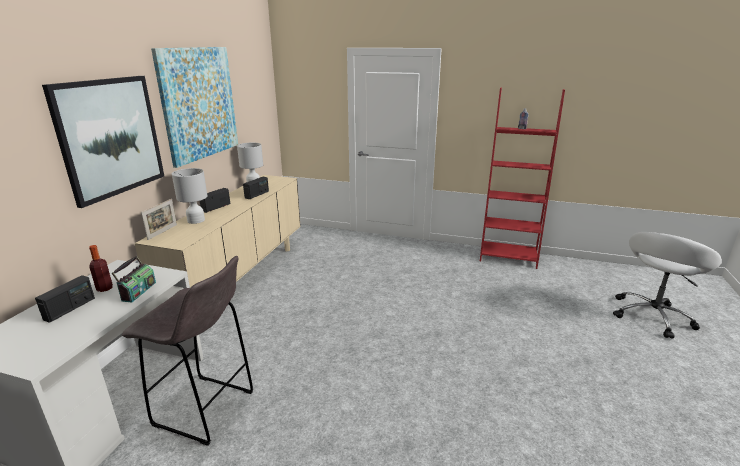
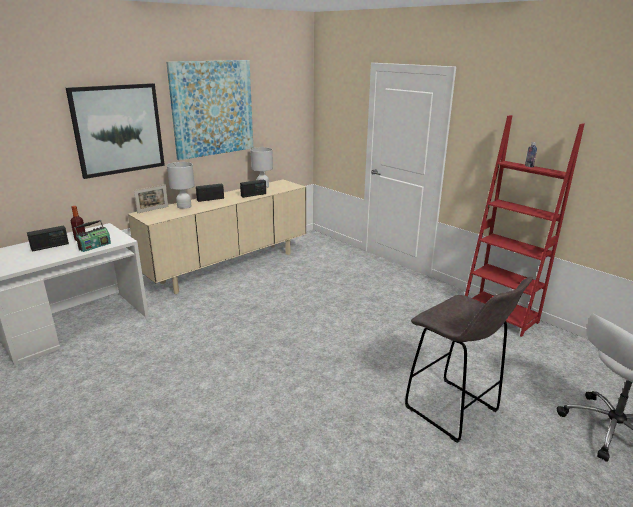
camera: 30 degrees right, 0 degrees up
(207, 409) = (118, 349): grey stool -> grey stool (453, 410)

